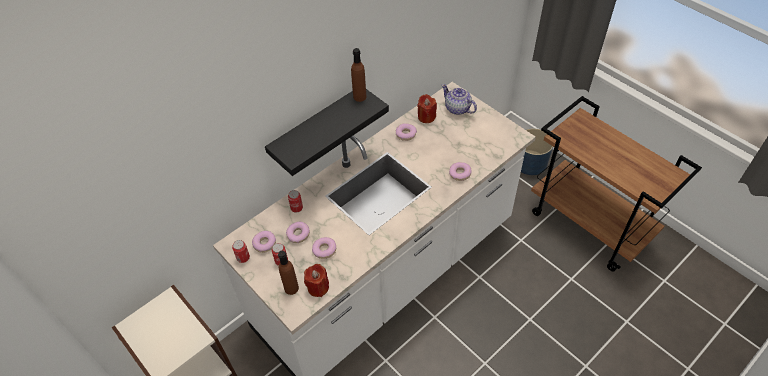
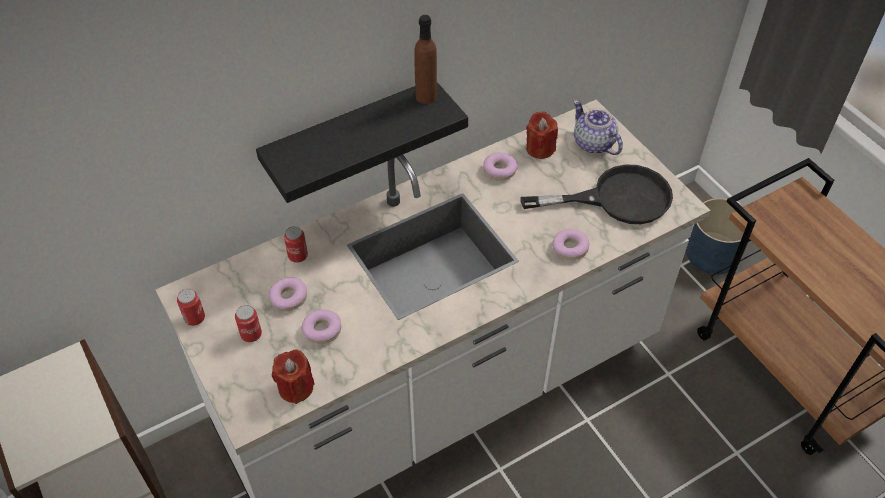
camera: 10 degrees right, 0 degrees up
(264, 244) = (233, 302): donut -> none
(291, 288) = (254, 380): brown bottle -> none
(479, 139) = (616, 199): none -> black frying pan

